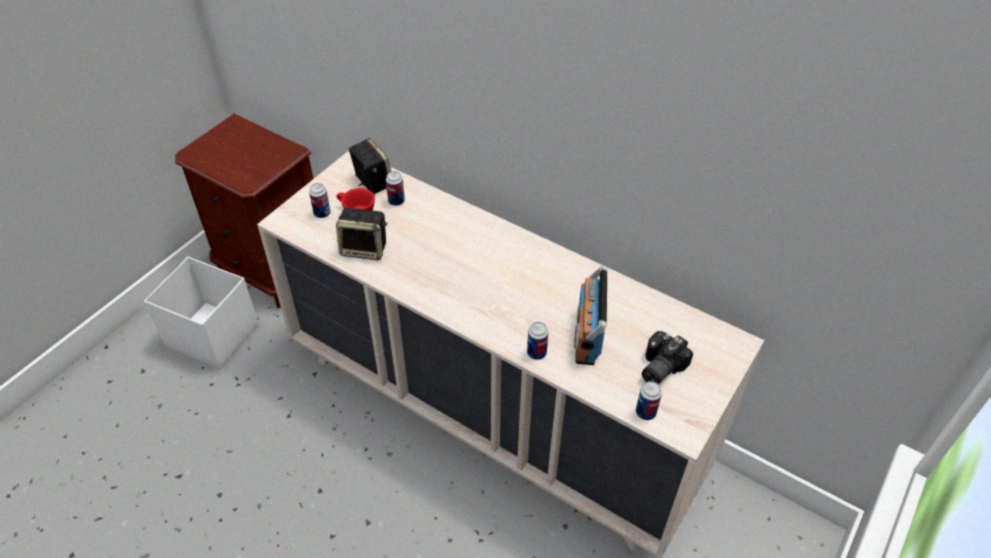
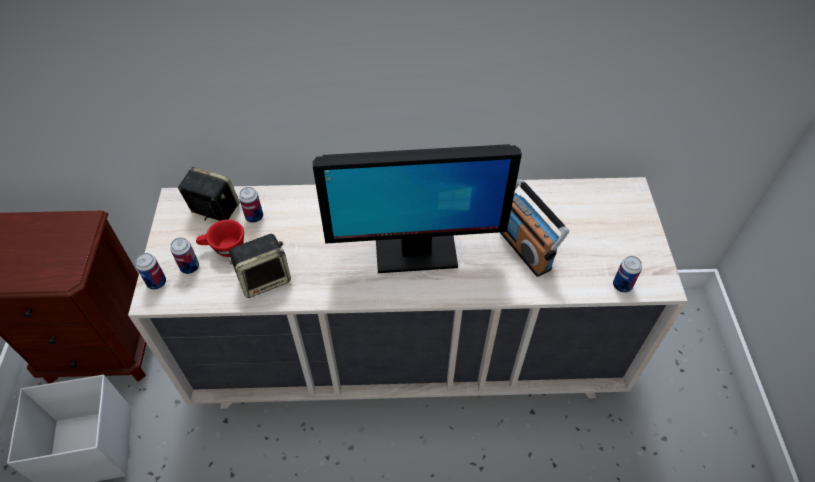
camera: 35 degrees left, 5 degrees up
(492, 291) = (415, 253): none -> monitor
(536, 353) = (500, 286): can -> can (156, 282)
(658, 367) = (597, 242): camera -> none

